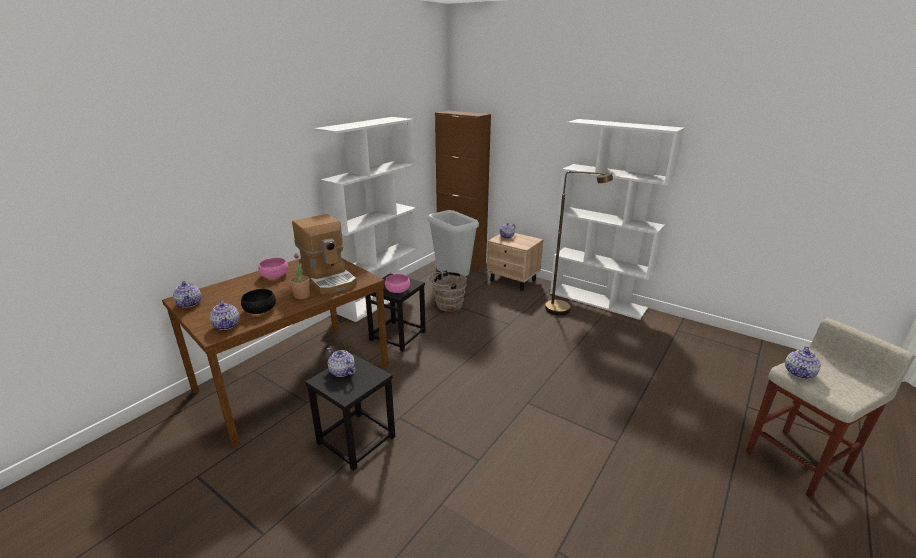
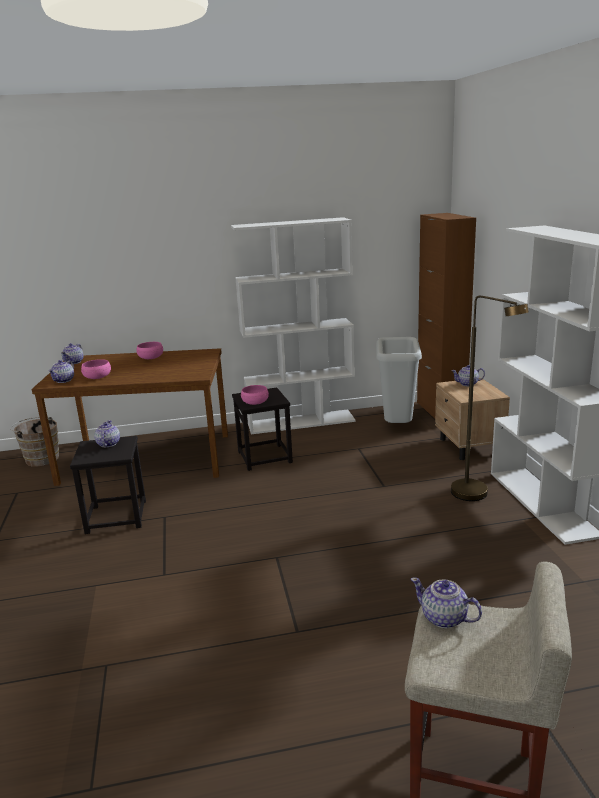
camera: 45 degrees right, 5 degrees down
(260, 309) = (97, 376): black bowl -> pink bowl
(302, 295) = (136, 375): potted plant -> none
(329, 278) = (176, 368): coffee machine -> none
(447, 305) = (352, 447): brown bucket -> brown bucket (40, 458)
(799, 373) = (444, 618): teapot -> teapot turned 45 degrees clockwise

